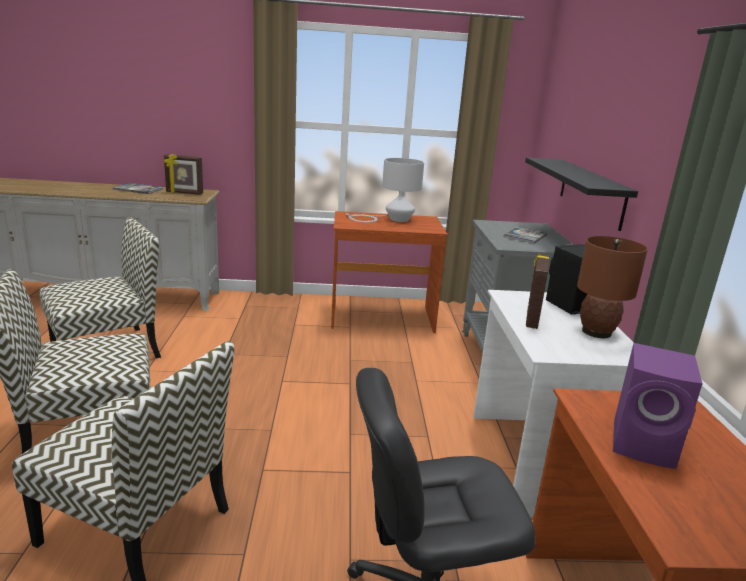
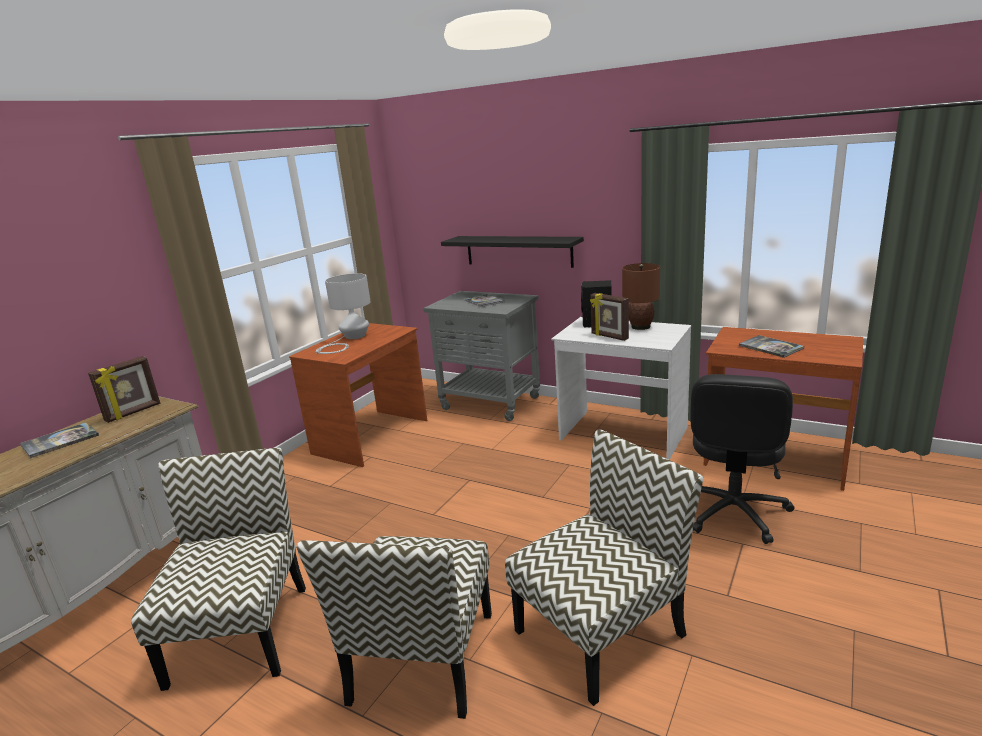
camera: 55 degrees left, 0 degrees up
(646, 445) = (770, 347): purple speaker -> book

